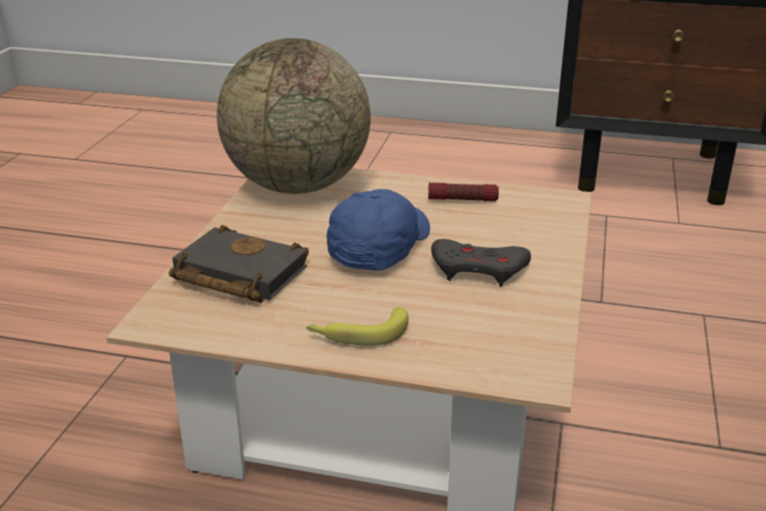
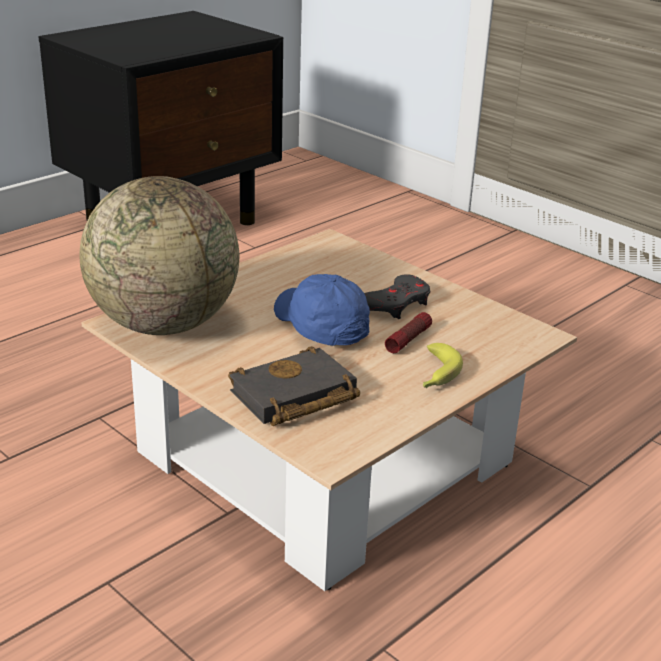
camera: 60 degrees left, 0 degrees up
(462, 200) = (284, 272): flashlight -> flashlight (408, 339)

